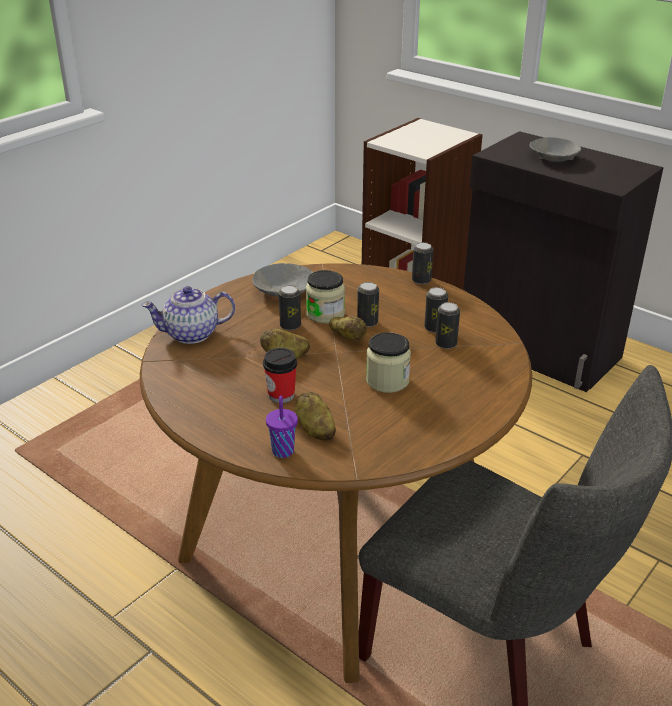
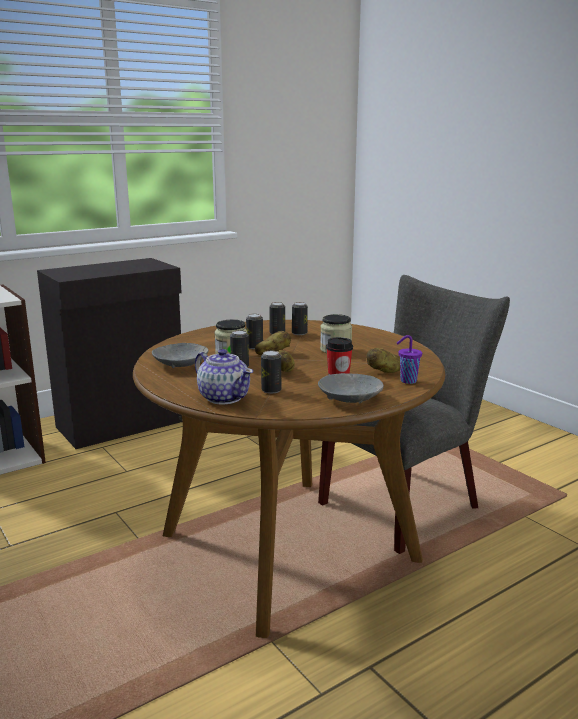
camera: 75 degrees left, 15 degrees down
(192, 334) = (224, 397): teapot -> teapot turned 45 degrees counterclockwise
(421, 280) = (208, 329): can -> can (271, 390)
(553, 158) = (100, 270): grey bowl -> grey bowl (351, 398)

